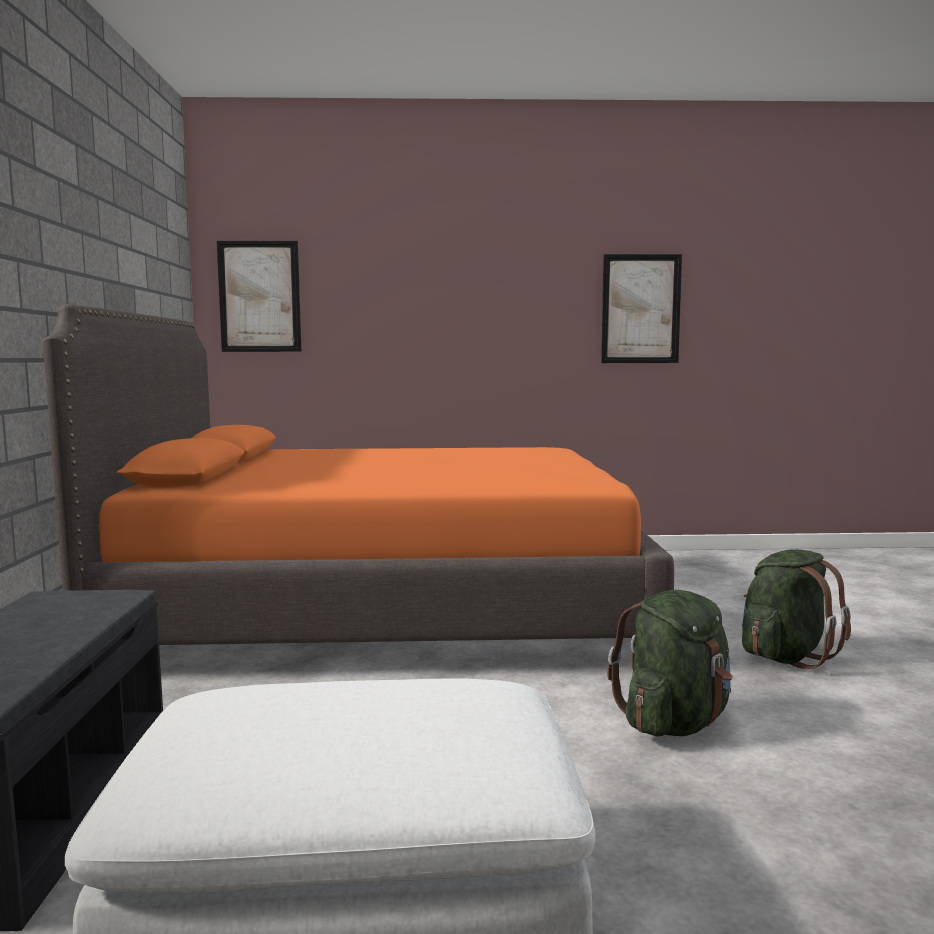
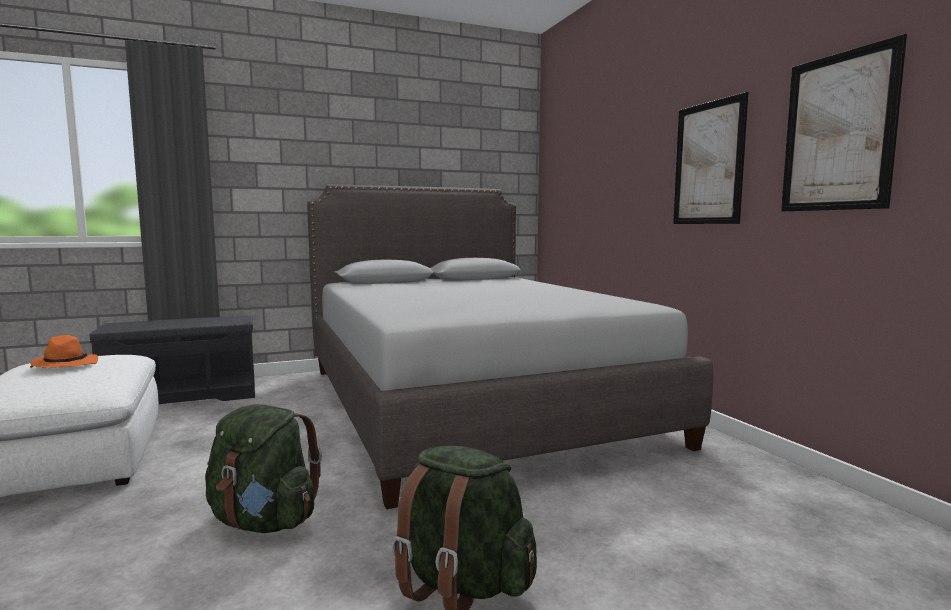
camera: 70 degrees right, 0 degrees up
(259, 296) = (560, 167): picture -> picture (708, 163)
(322, 720) = (64, 365): none -> orange hat
(385, 608) = (470, 403): orange bed -> grey bed

